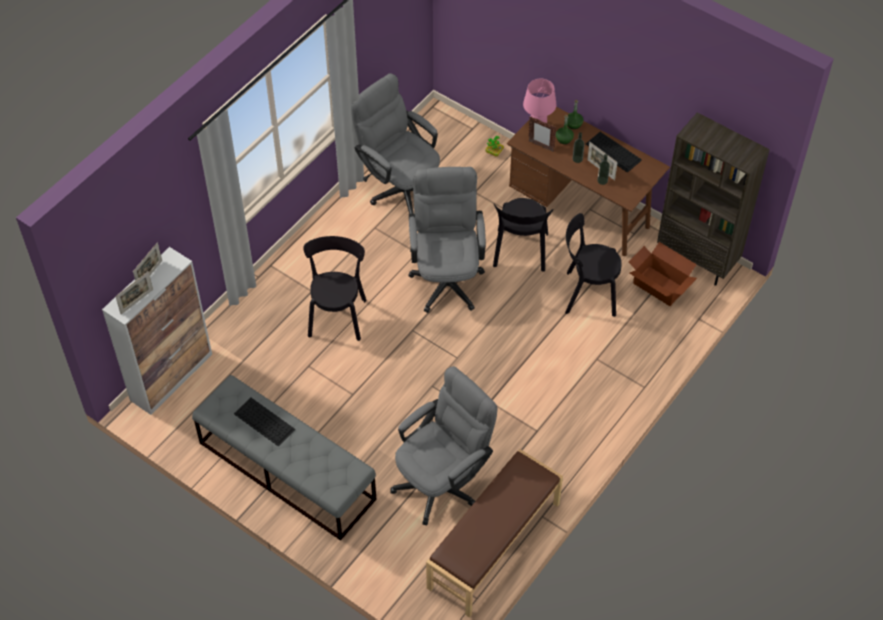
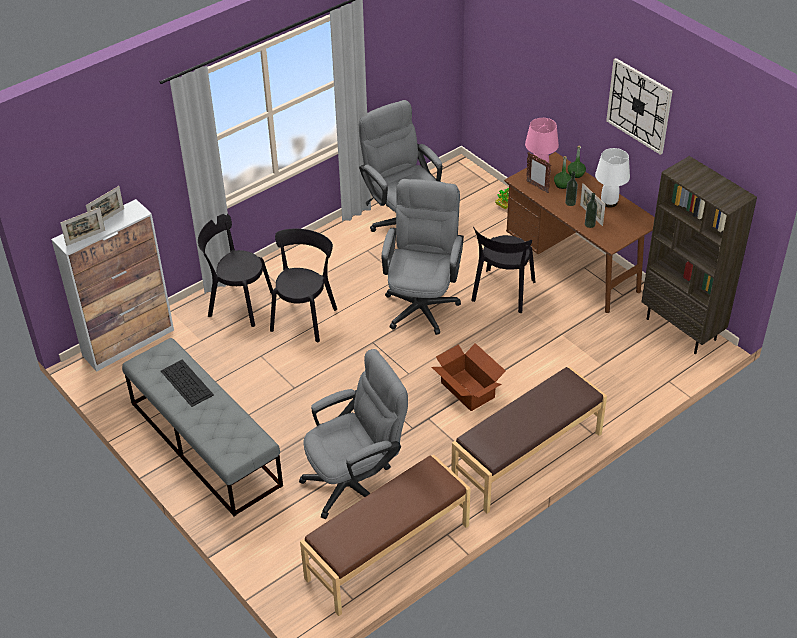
camera: 15 degrees right, 10 degrees down
(587, 293) = (559, 339): black chair -> black chair (238, 303)
(593, 424) = (528, 457): none -> brown bench
(614, 152) = (609, 202): keyboard -> white table lamp
(640, 66) = (639, 105): none -> wall clock
(659, 285) = (635, 344): cardboard box -> cardboard box (468, 389)

